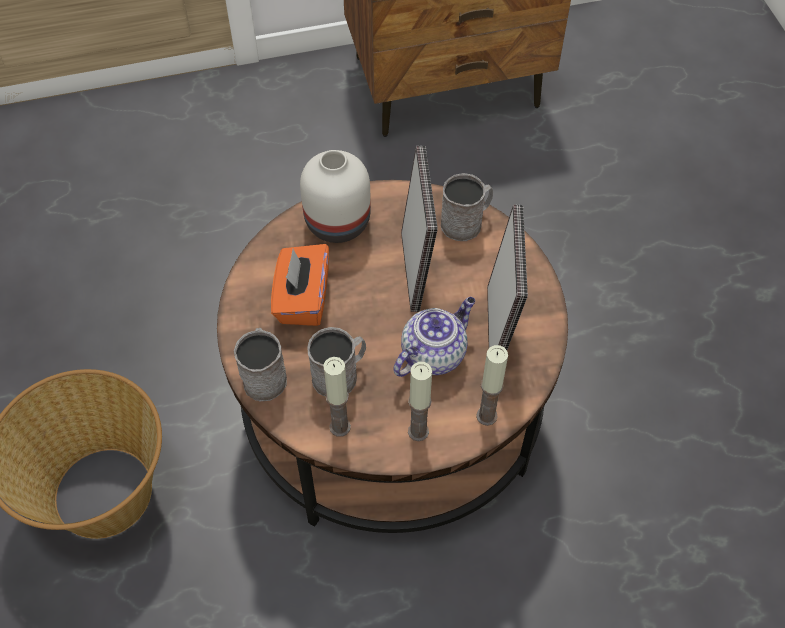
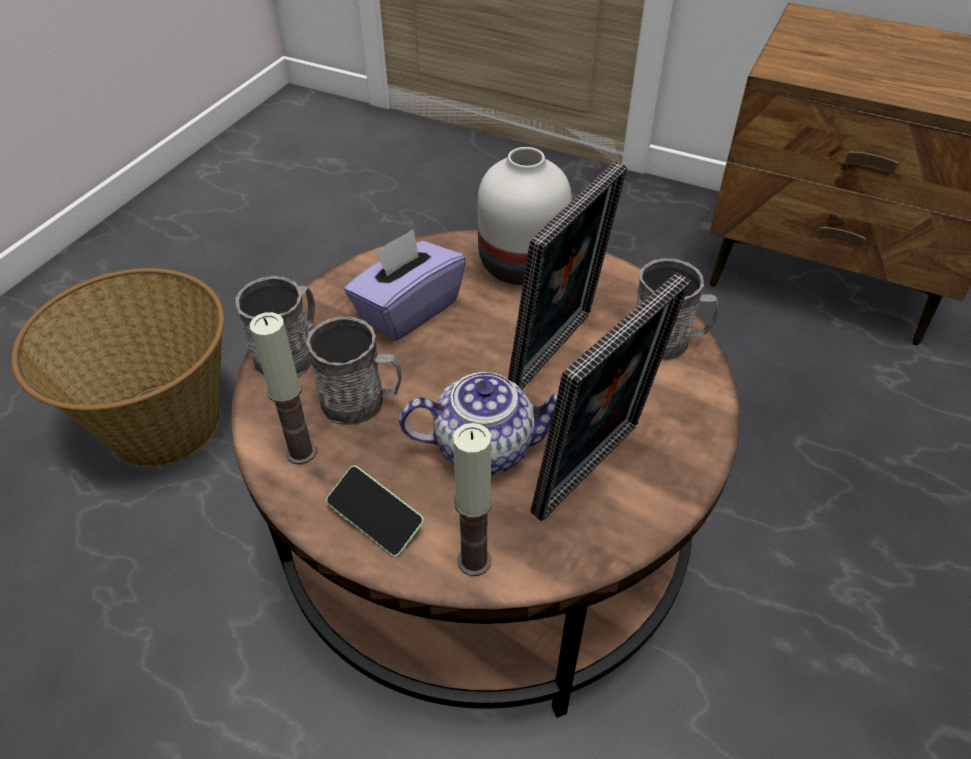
camera: 40 degrees right, 10 degrees down
(302, 299) = (407, 310): orange tissue box -> purple tissue box
(418, 431) = (375, 518): candle -> phone

